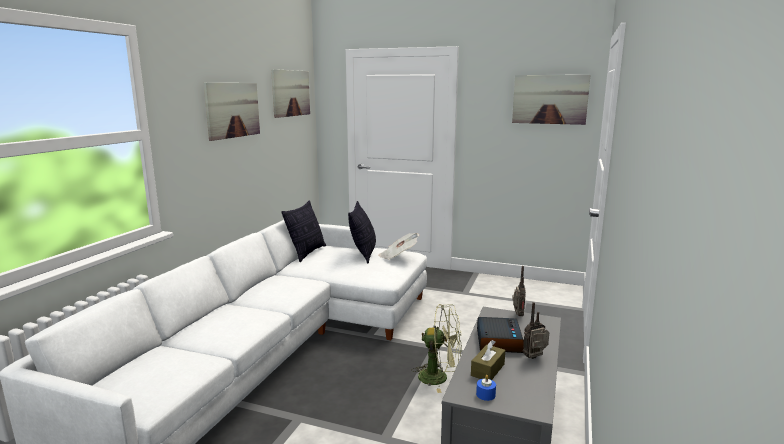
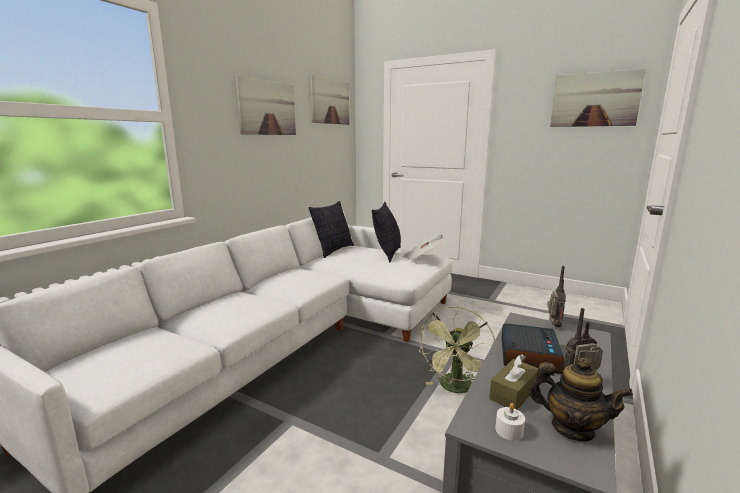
camera: 10 degrees right, 0 degrees up
(439, 377) = (455, 389): green fan -> green fan turned 90 degrees clockwise
(485, 394) = (509, 430): blue candle -> white candle
(528, 388) = (572, 428): none -> teapot

